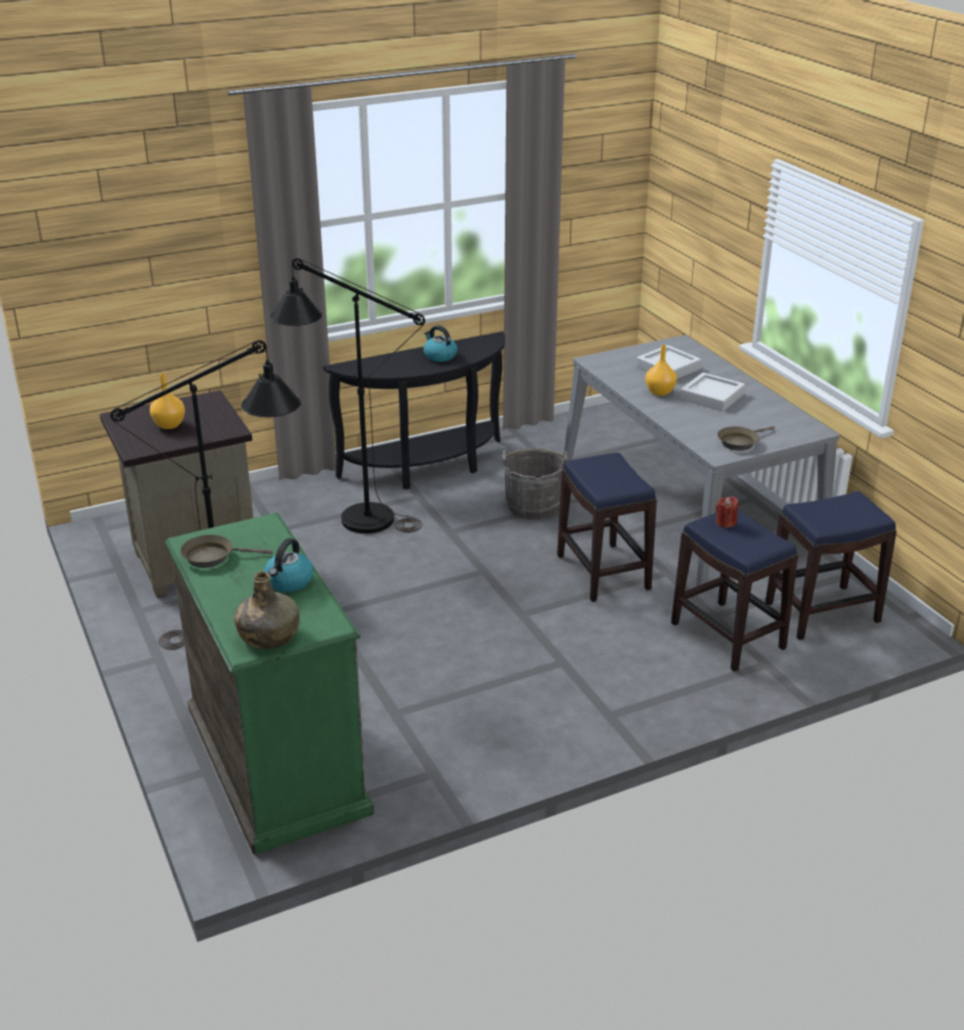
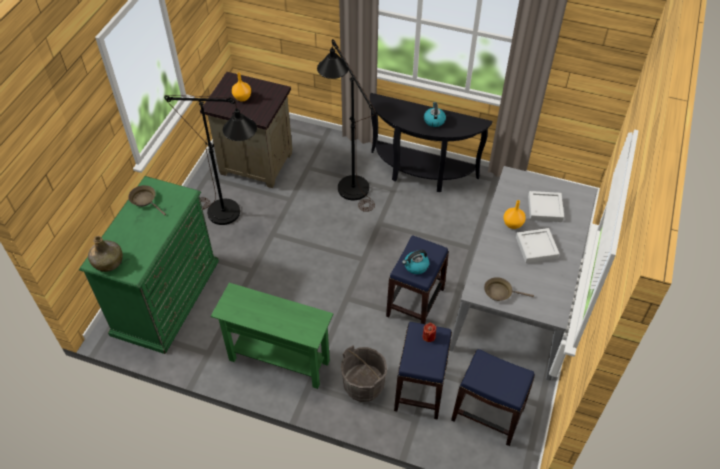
camera: 45 degrees right, 20 degrees up
(289, 582) = (151, 237): kettle -> kettle (415, 266)
(533, 506) = (438, 235): grey bucket -> grey bucket (363, 385)
(537, 718) = (279, 360): none -> green console table

